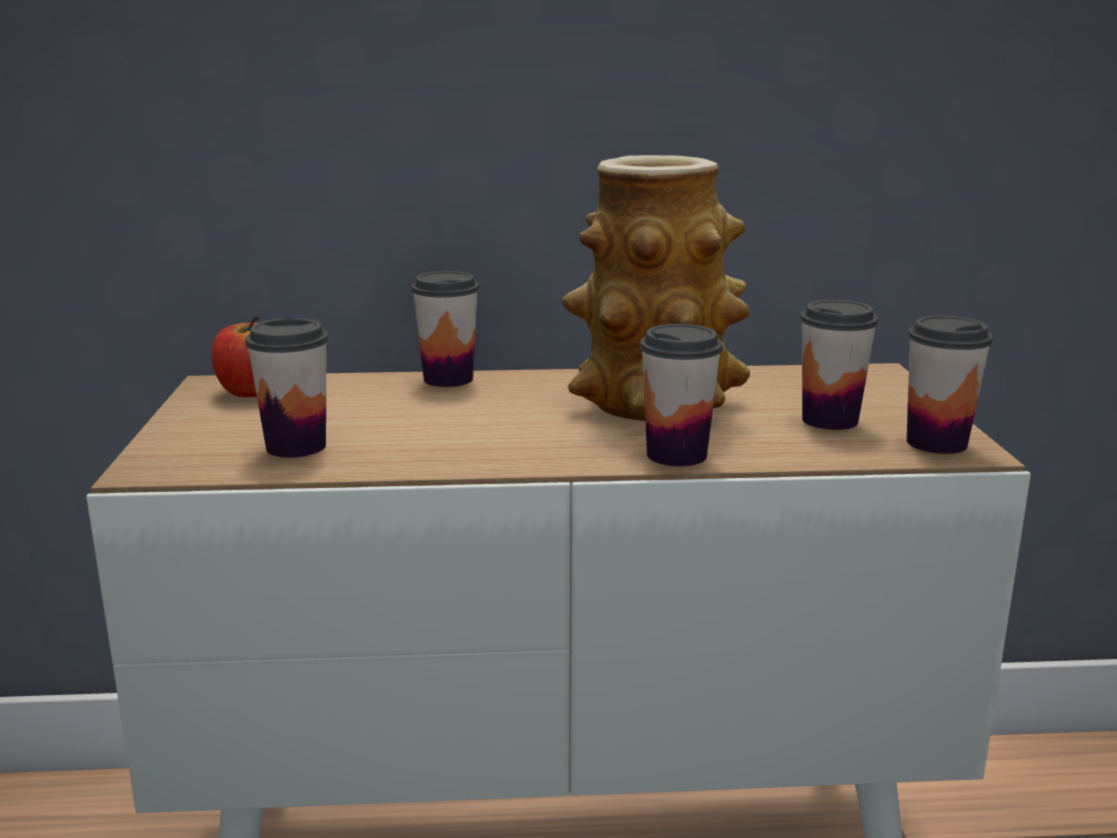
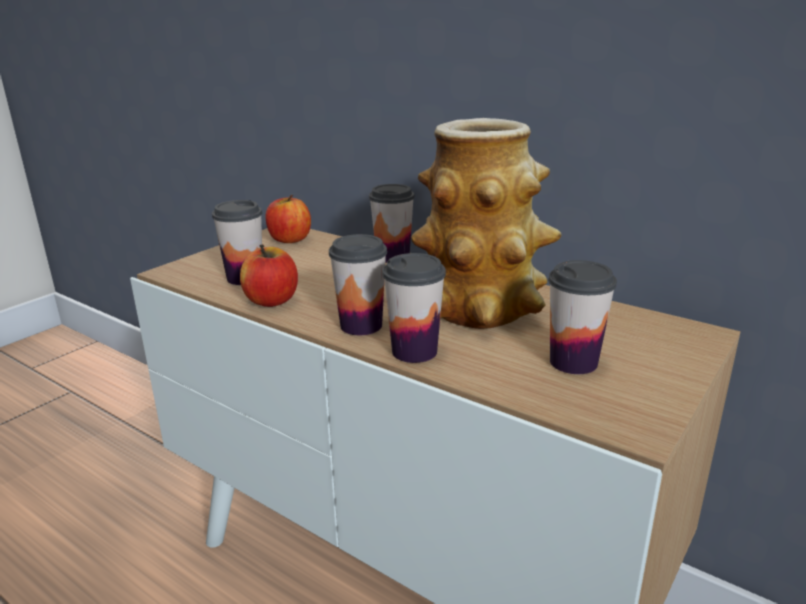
camera: 40 degrees right, 5 degrees up
(397, 458) = (271, 300): none -> apple
(936, 443) = (622, 412): cup -> cup (361, 325)

